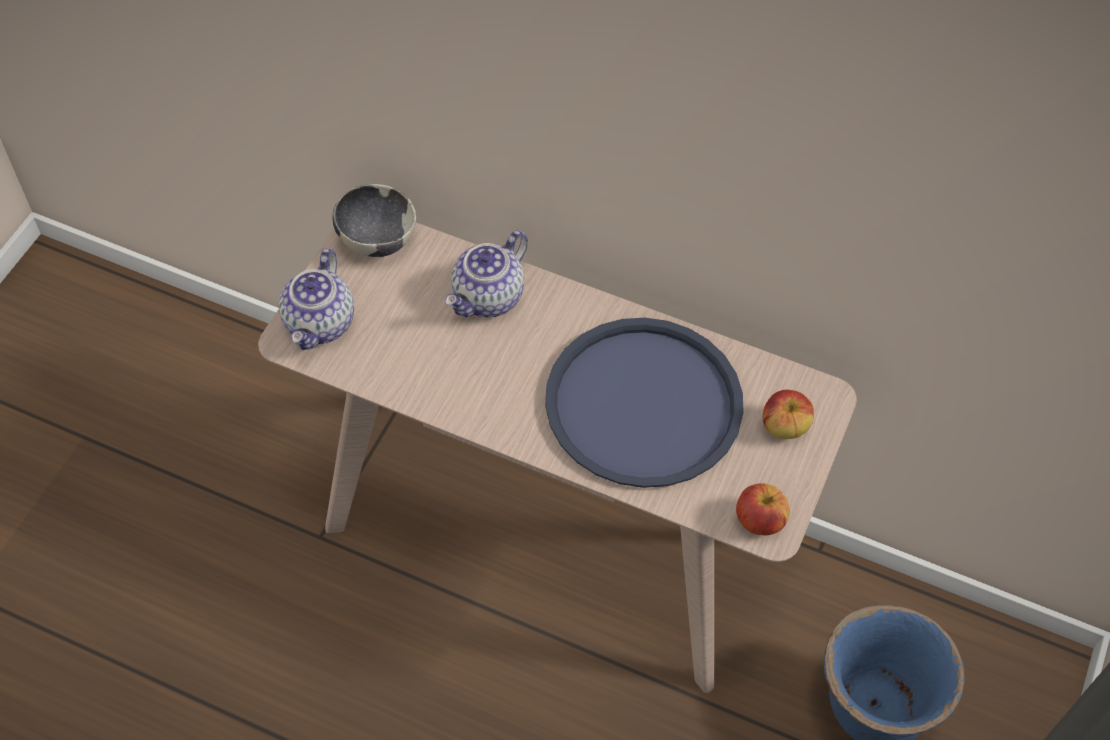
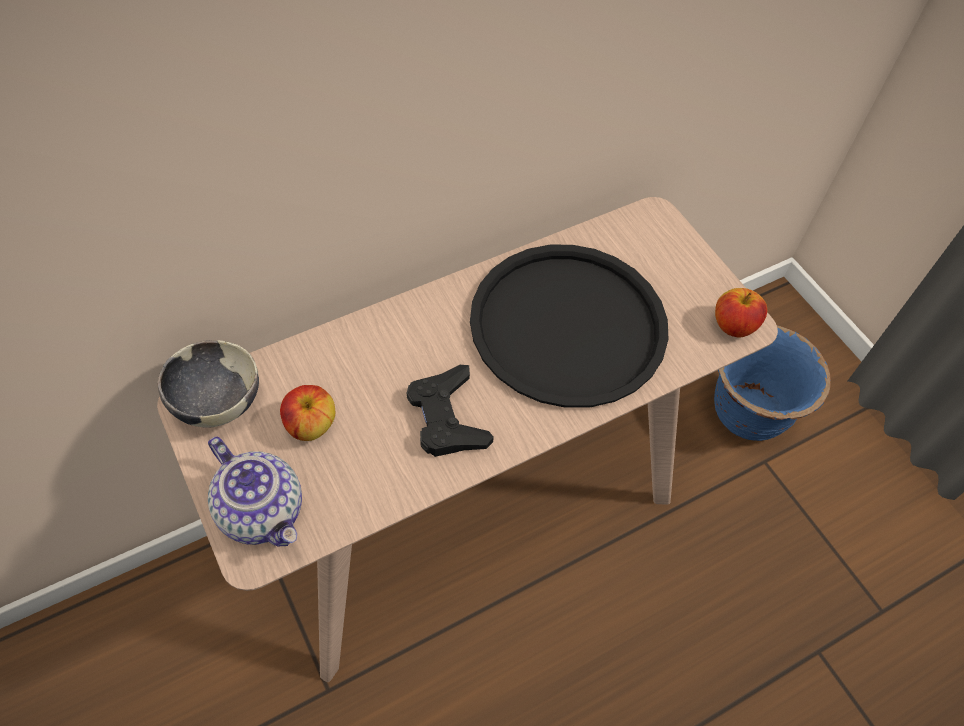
camera: 55 degrees left, 0 degrees up
(486, 378) = (447, 417): none -> black game controller
(488, 298) = (366, 360): teapot -> none
(643, 403) = (567, 325): blue tray -> black tray
(784, 427) = (661, 256): apple -> apple (310, 425)

